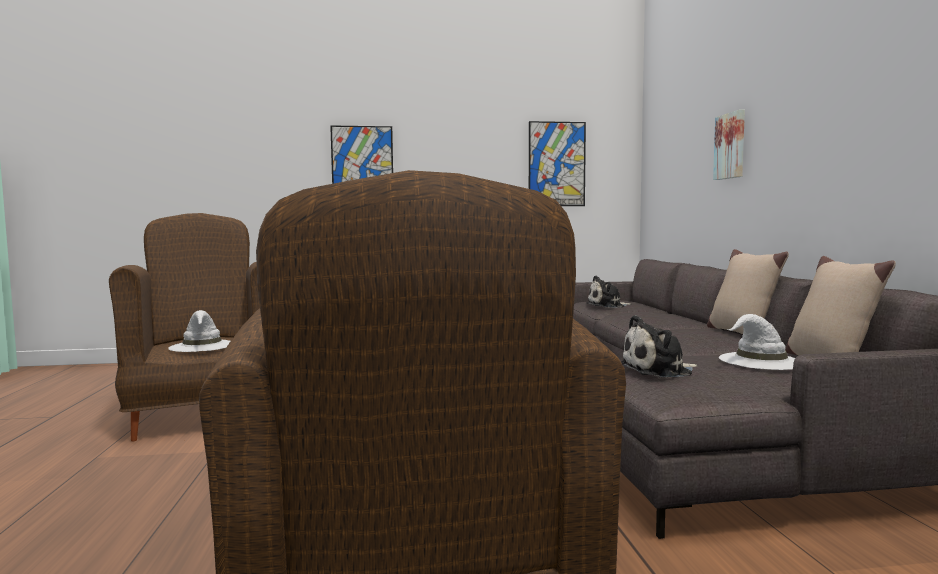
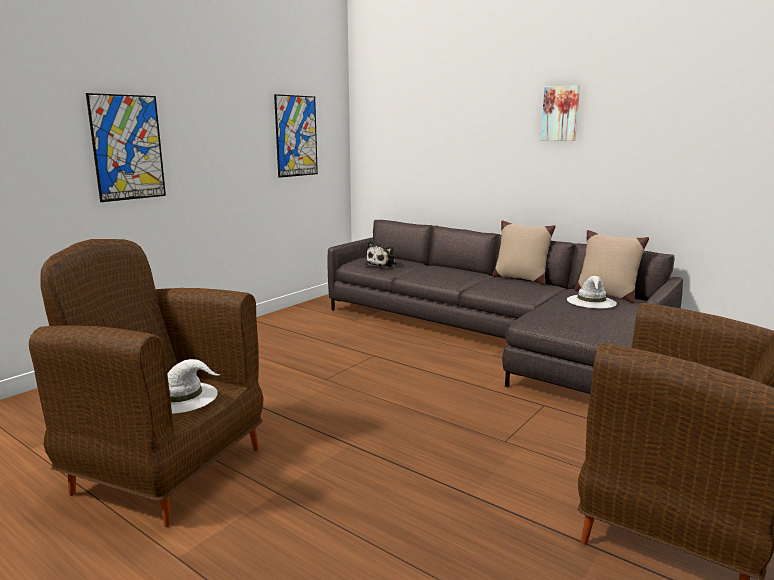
camera: 45 degrees left, 10 degrees up
(659, 370) = (572, 321): plush toy -> none
(731, 146) = (472, 139): picture -> picture (560, 113)

